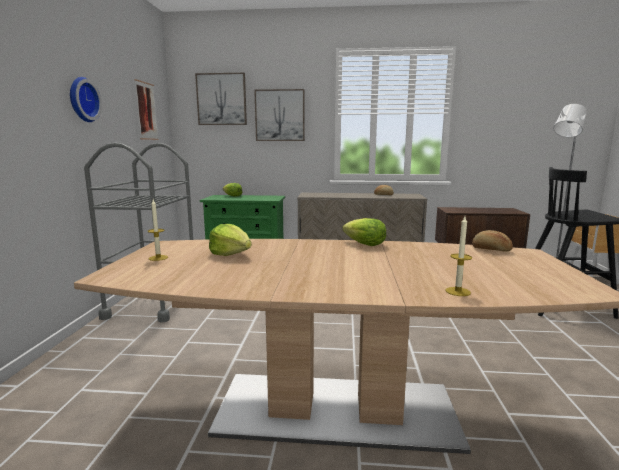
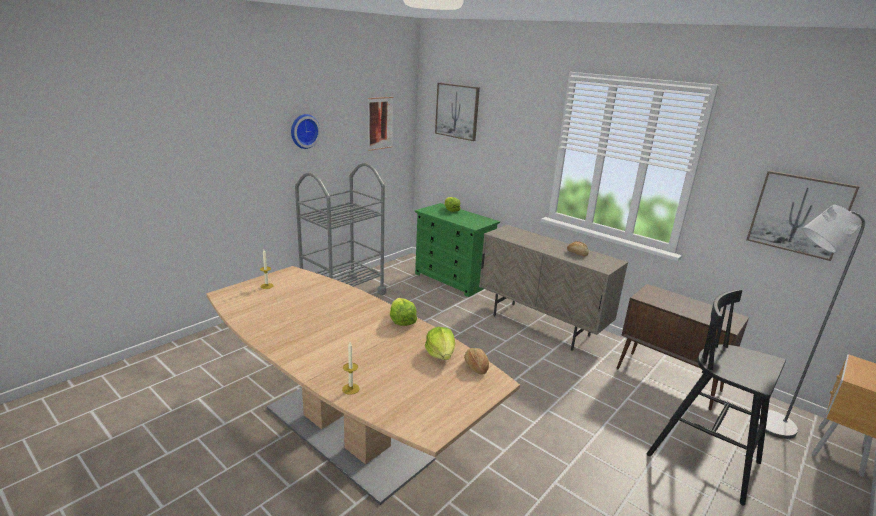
camera: 35 degrees right, 10 degrees up
(231, 254) = (306, 297): lettuce -> lettuce (441, 354)
(280, 115) = (505, 137): picture -> picture (799, 214)

